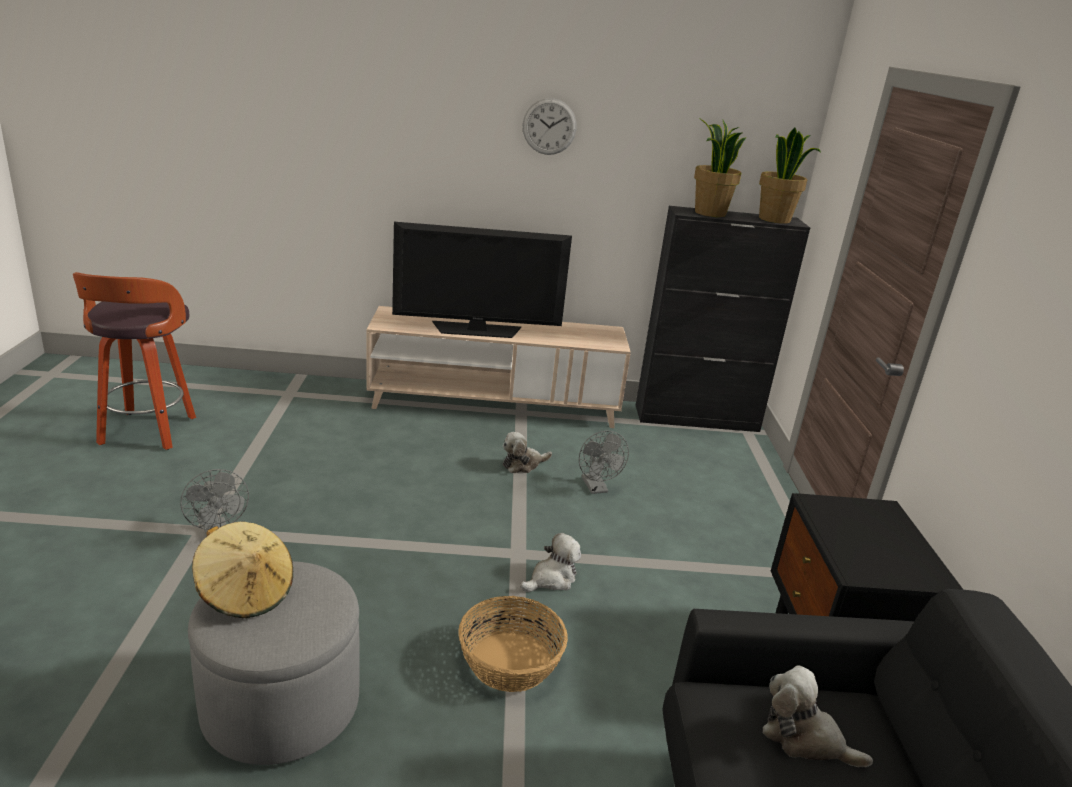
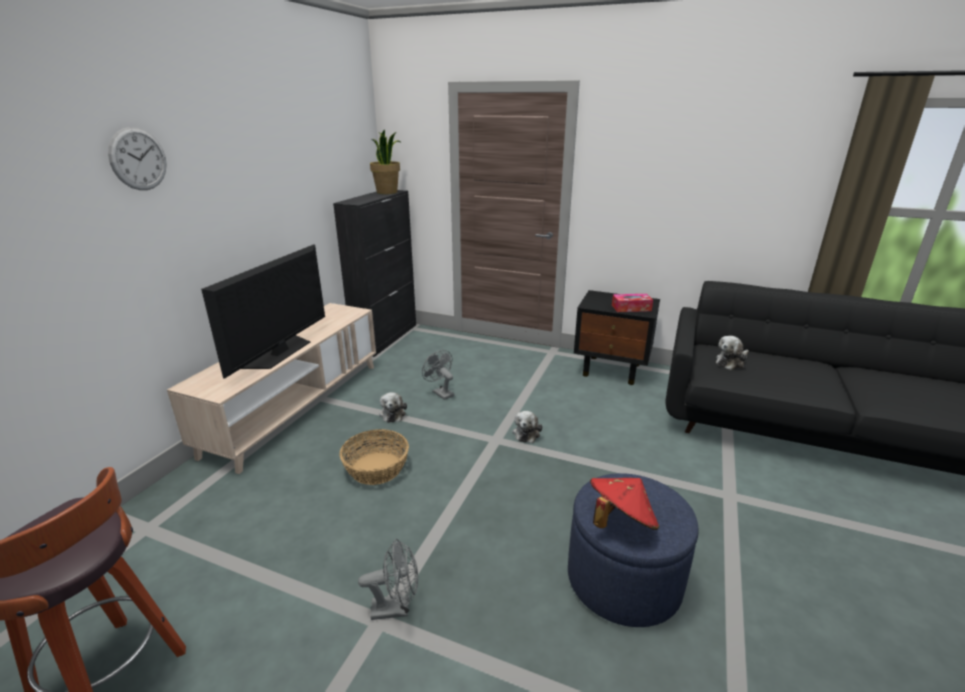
camera: 65 degrees left, 0 degrees up
(246, 593) = (620, 521): beige hat -> red hat
(281, 705) = (623, 579): grey ottoman -> blue ottoman
(510, 662) = (597, 466): basket -> basket (377, 468)
(549, 126) = (248, 163): wall clock -> wall clock (138, 159)
(551, 579) = (526, 433): plush toy -> plush toy turned 150 degrees counterclockwise
(596, 488) = (440, 392): grey fan -> grey fan turned 135 degrees counterclockwise
(709, 213) = (362, 199): potted plant -> none
(860, 553) = (631, 308): none -> tissue box

